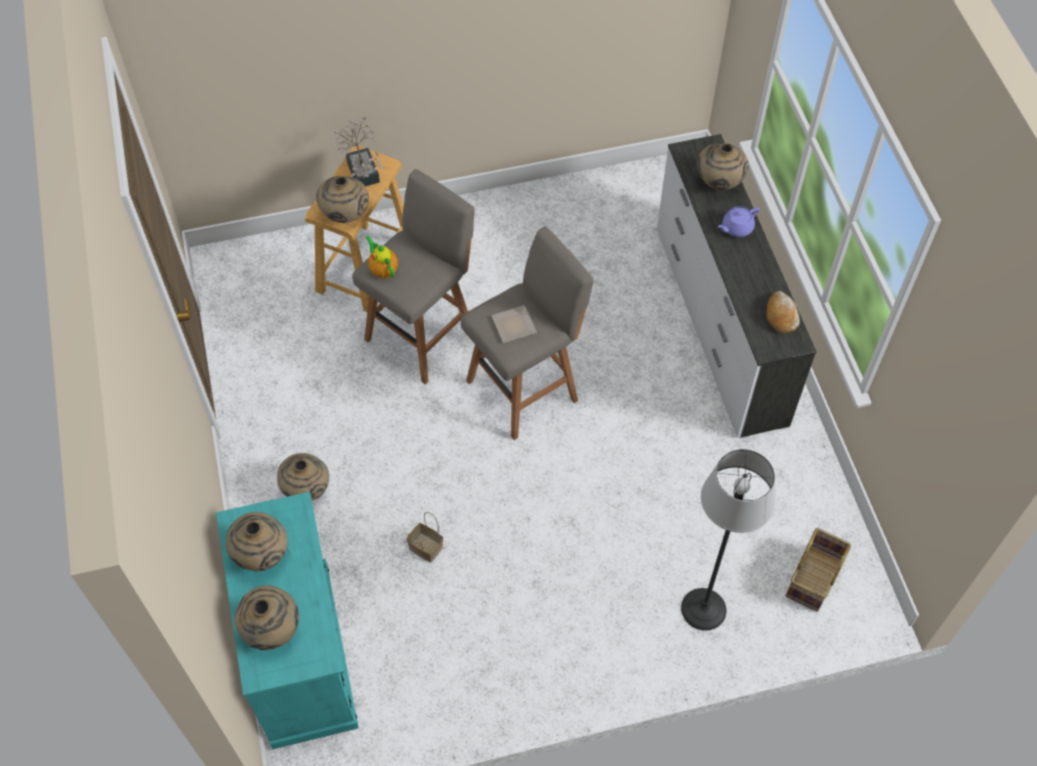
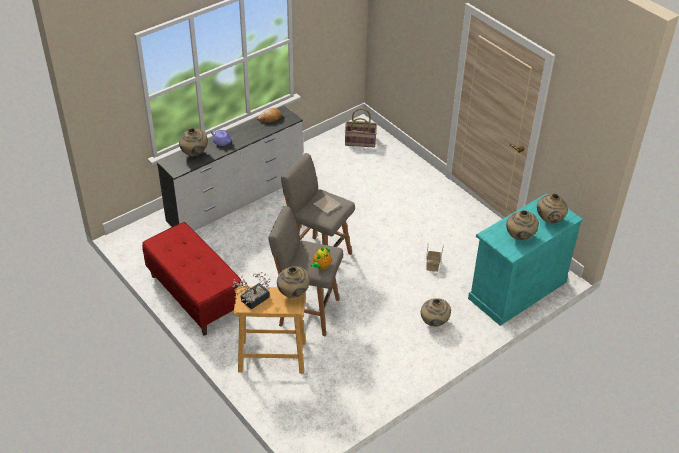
camera: 115 degrees left, 15 degrees down
(526, 215) = (195, 295): none -> red bench
(703, 609) = (398, 168): floor lamp -> none

